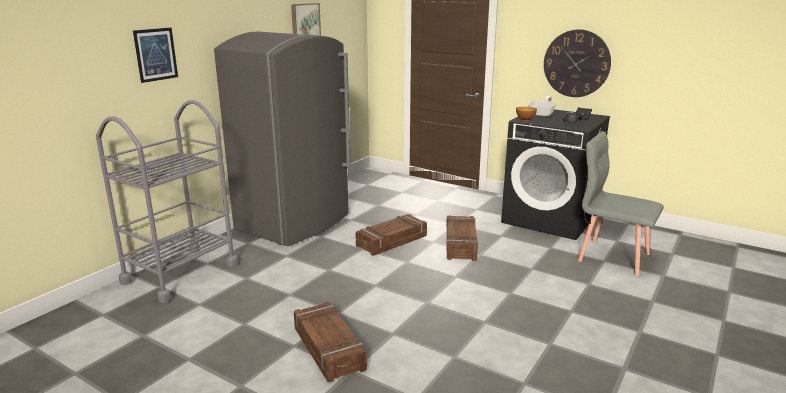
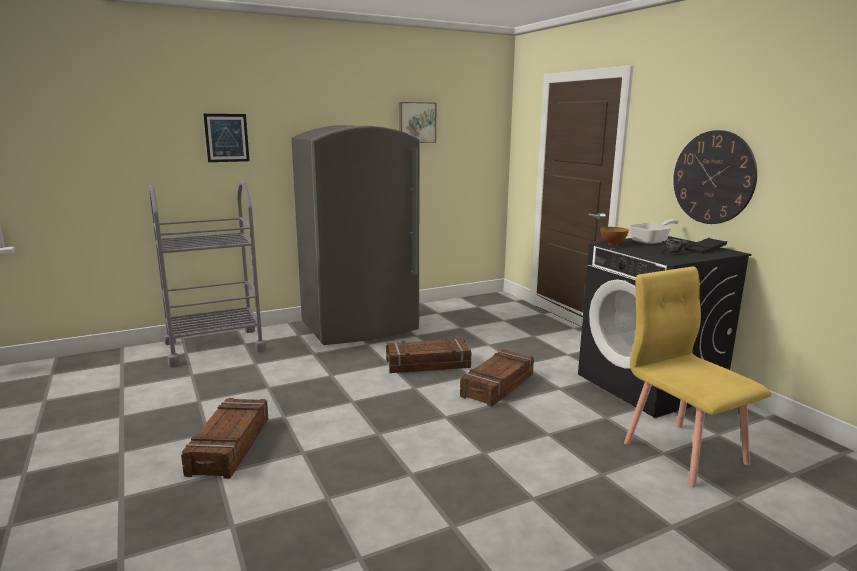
camera: 30 degrees right, 5 degrees down
(613, 257) = (684, 452): grey chair -> yellow chair

